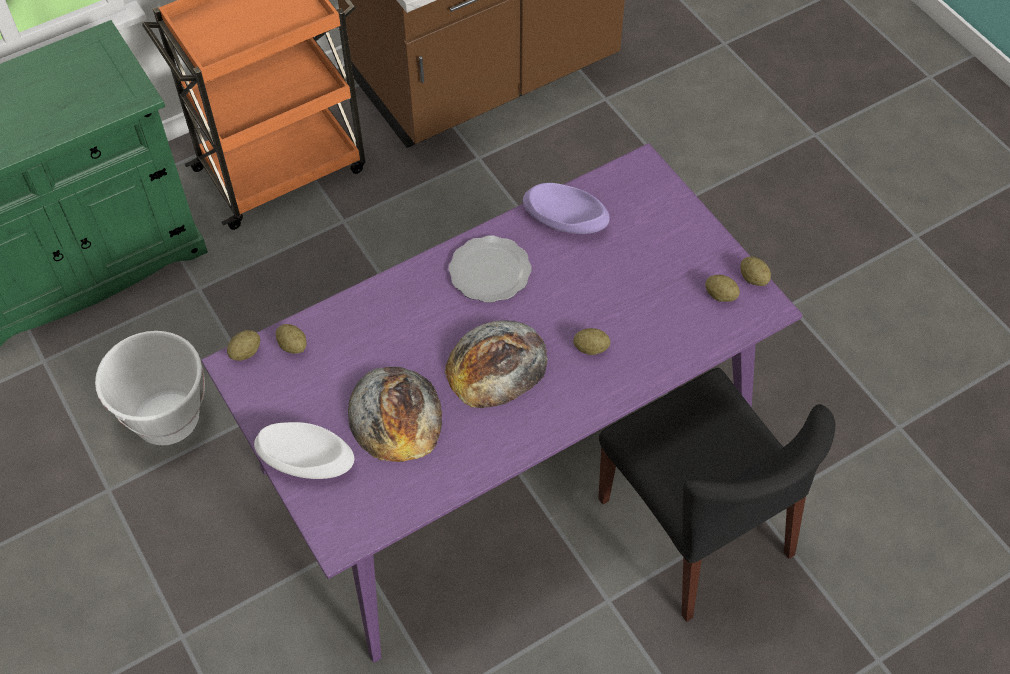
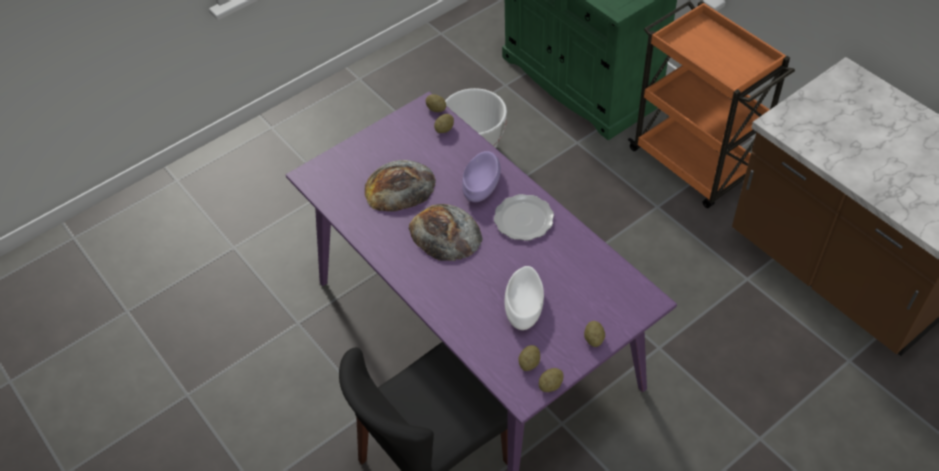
camera: 85 degrees right, 5 degrees down
(306, 461) = (361, 150): white bowl -> white bowl (524, 305)
(565, 220) = (581, 257): purple bowl -> purple bowl (481, 185)
(591, 348) = (466, 285): potato -> potato (594, 339)

